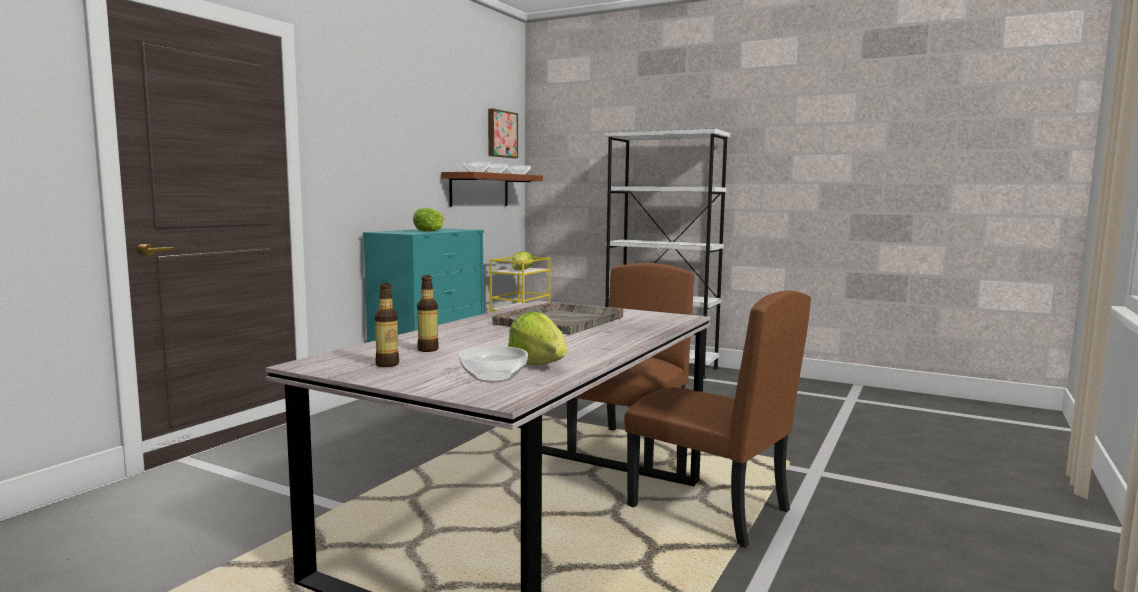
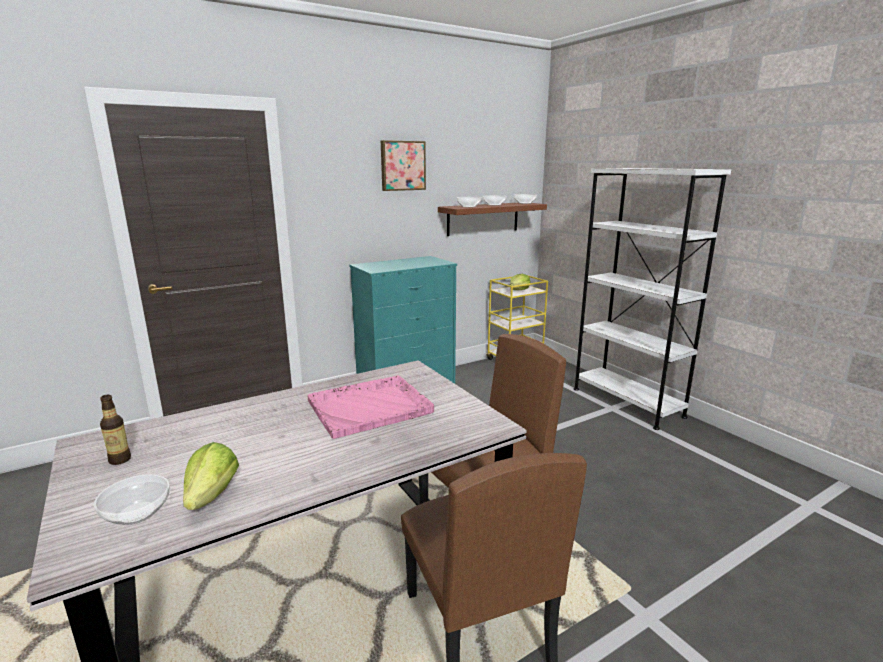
camera: 30 degrees right, 10 degrees up
(428, 349) = (187, 439): bottle -> none
(429, 231) = (402, 265): lettuce -> none
(501, 134) = (512, 165): picture -> picture (402, 165)
(560, 320) = (371, 407): grey tray -> pink tray

